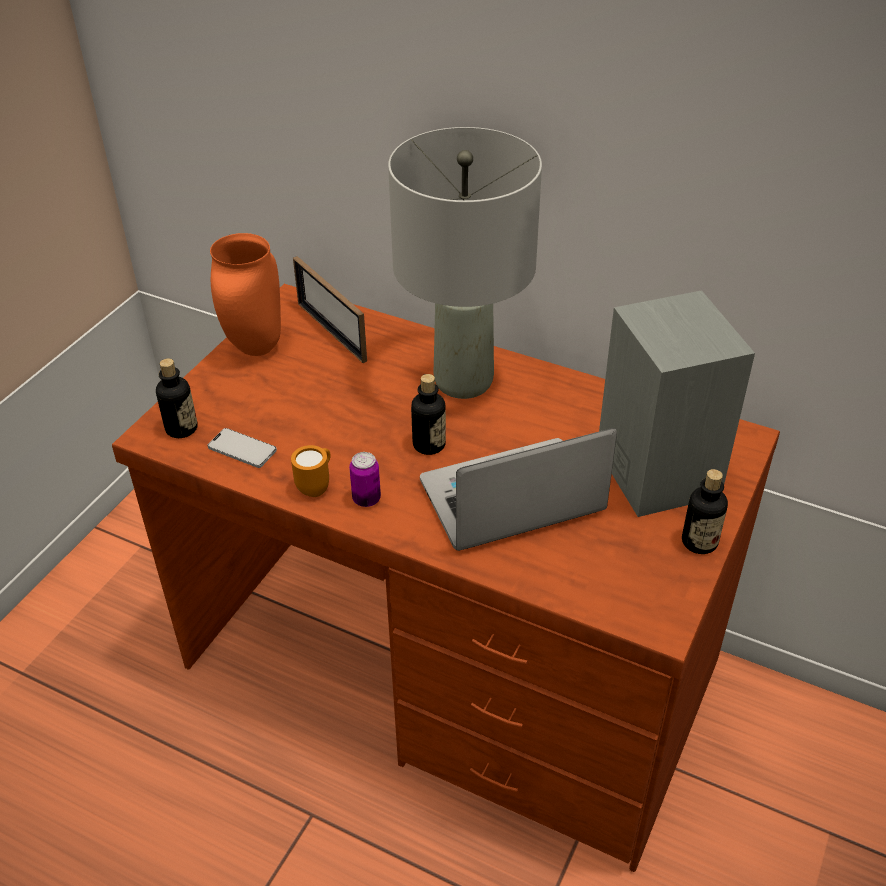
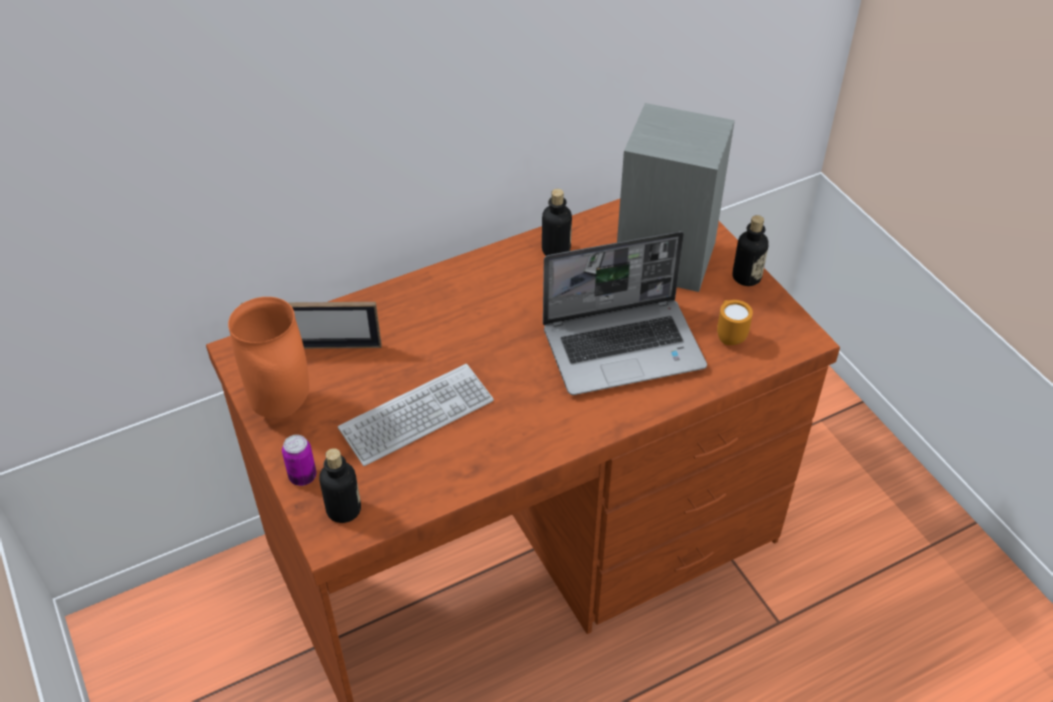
camera: 55 degrees left, 5 degrees up
(242, 449) = (414, 479): phone -> none
(309, 418) = (417, 416): none -> keyboard
(316, 486) = (507, 451): orange mug -> orange mug (729, 335)
(366, 499) = (550, 427): can -> can (302, 476)
(429, 445) = (522, 359): bottle -> bottle (556, 250)
(464, 381) = (468, 300): grey table lamp -> none
(510, 500) = (624, 347): laptop -> laptop turned 120 degrees counterclockwise

